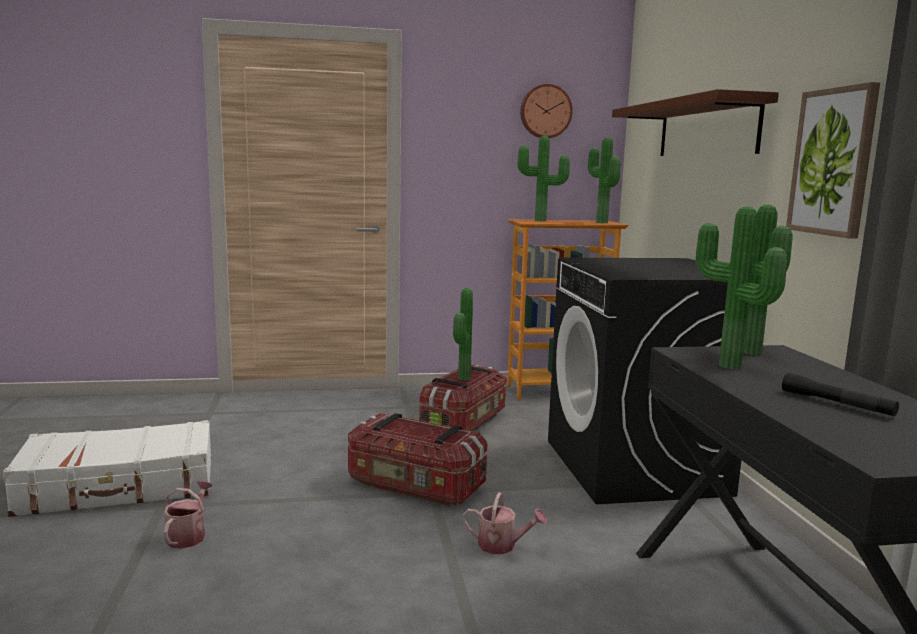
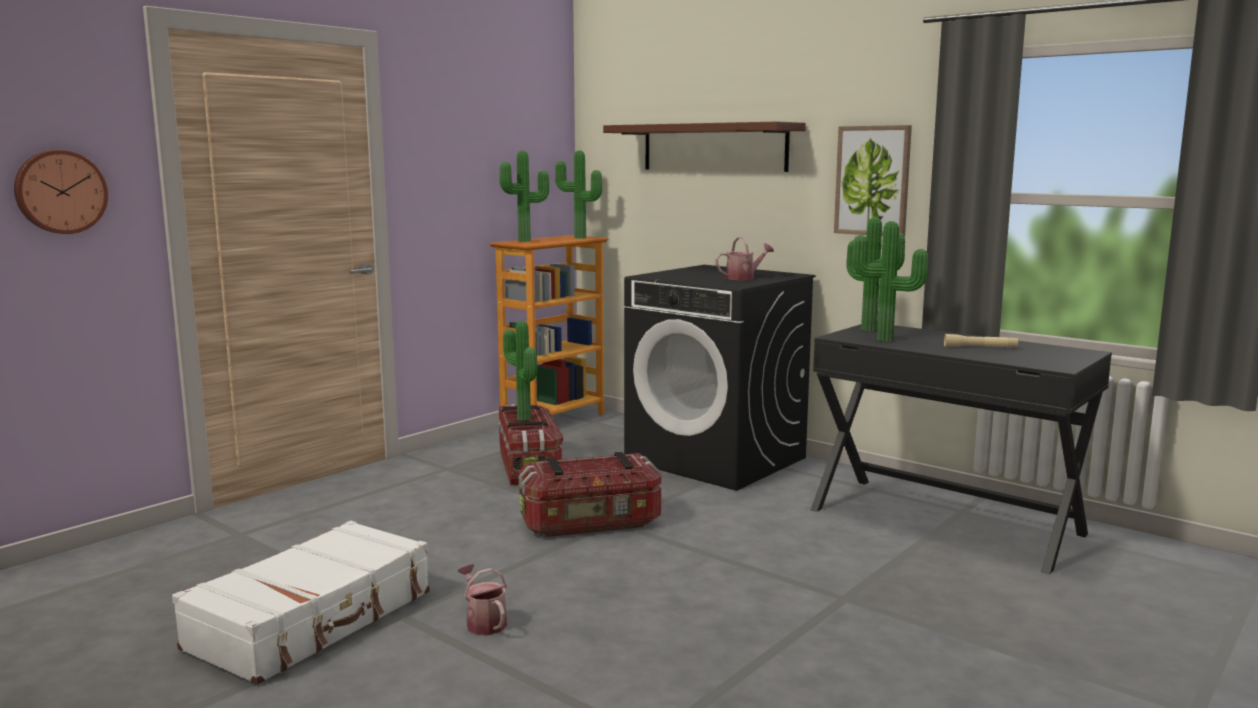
camera: 40 degrees left, 0 degrees up
(502, 545) = (728, 535): watering can -> watering can (743, 278)
(545, 111) = (512, 123): wall clock -> wall clock (60, 192)
(836, 403) = (980, 347): black flashlight -> beige flashlight

